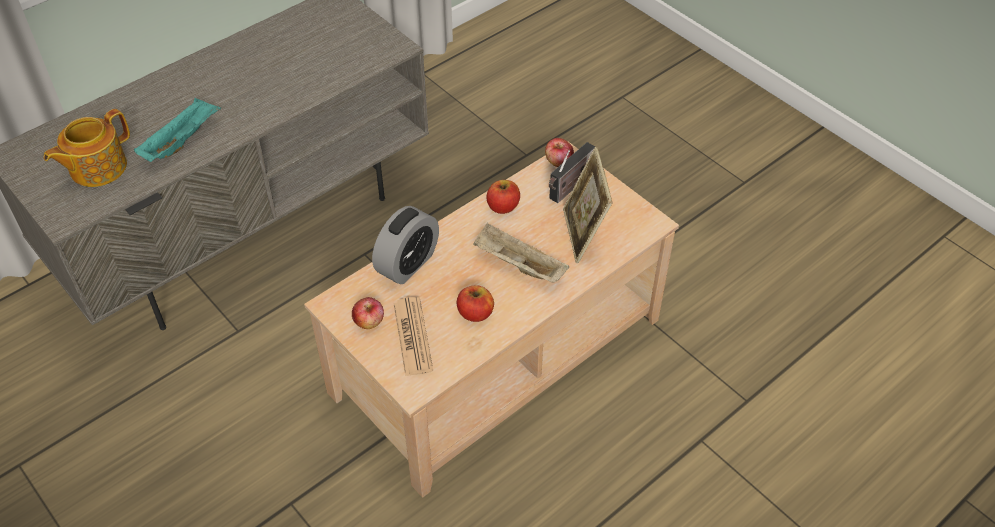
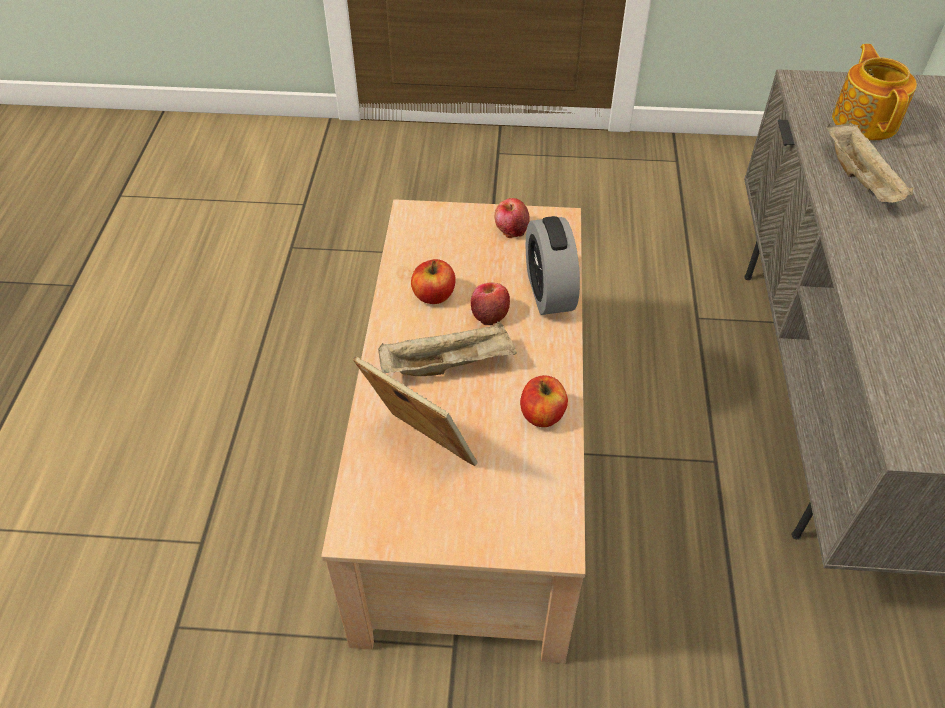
camera: 135 degrees right, 0 degrees up
(182, 141) = (861, 180): turquoise tray -> beige tray
(413, 337) = (461, 243): newspaper -> none
(558, 161) = (557, 527): apple -> apple (489, 314)
(570, 187) = (502, 501): radio -> none

